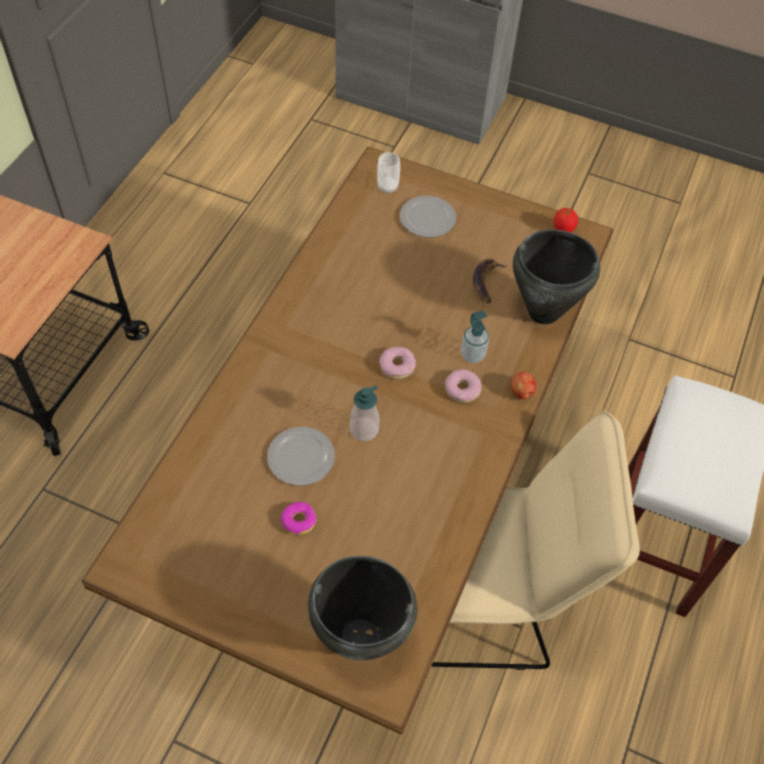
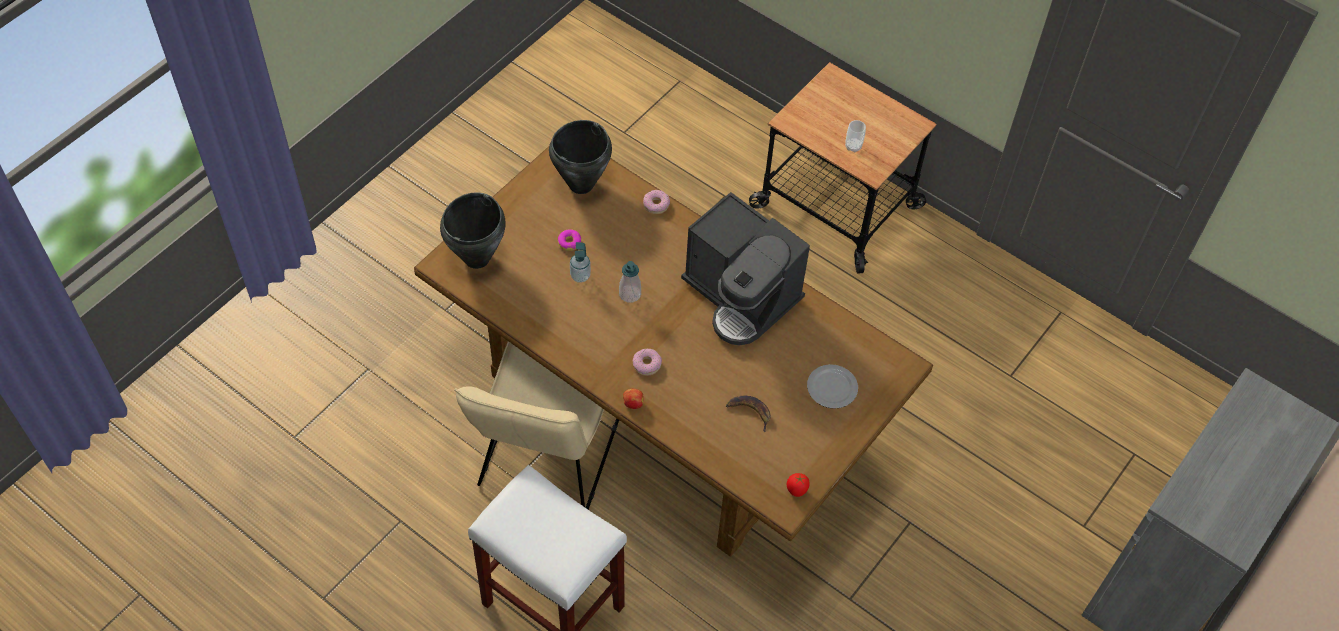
camera: 105 degrees right, 0 degrees up
(302, 458) = (617, 253): plate -> none
(331, 314) = (741, 296): none -> coffee machine
(387, 187) = (876, 367): cup -> cup (853, 146)
(397, 366) = (680, 327): donut -> donut (656, 204)
(472, 355) = (677, 380): soap dispenser -> soap dispenser (580, 276)
(544, 312) = (707, 445): black cooking pot -> black cooking pot (580, 184)

